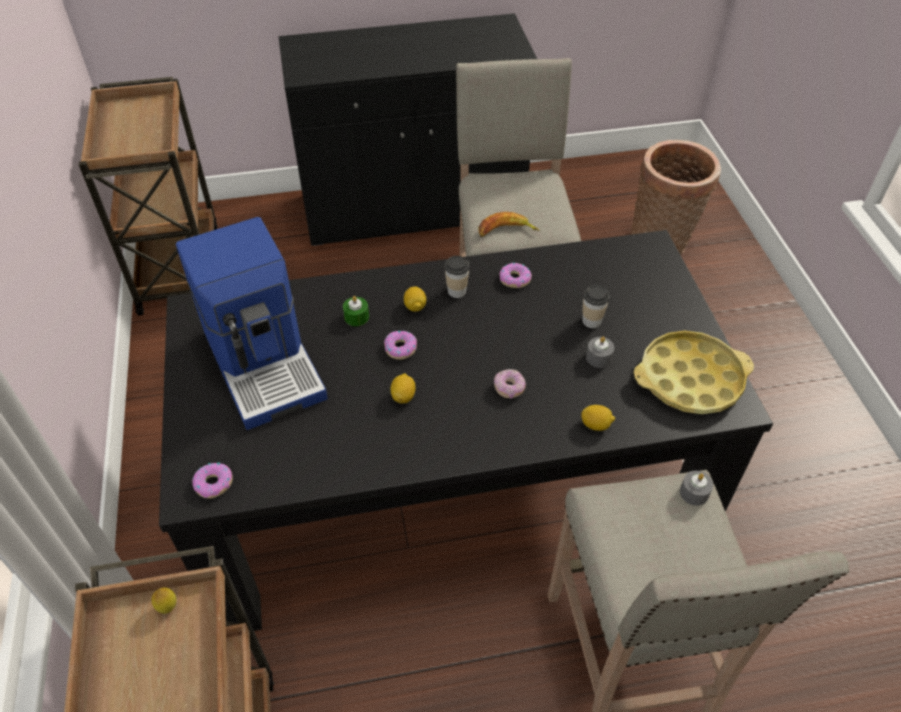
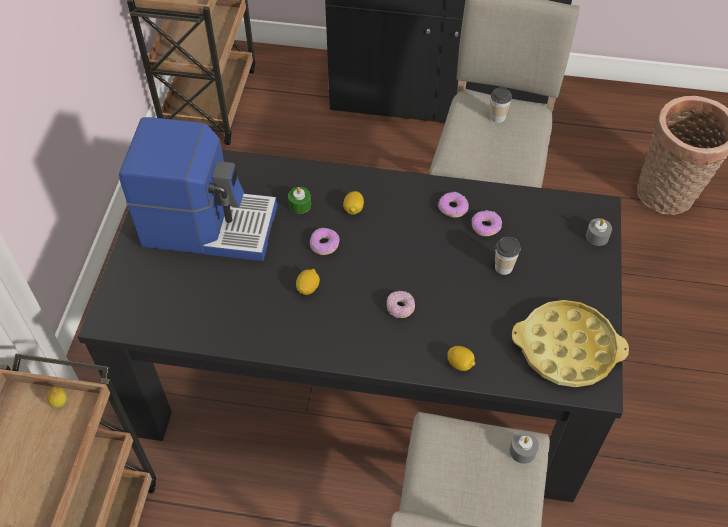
camera: 20 degrees right, 5 degrees up
(214, 483) = (129, 316): donut -> donut (486, 226)
(265, 362) = (209, 224): coffee machine -> coffee machine turned 75 degrees counterclockwise
(456, 291) = (396, 204): cup -> cup (497, 117)
(505, 231) = (471, 156): banana -> none
(598, 357) = (493, 303): grey candle -> grey candle (597, 236)

